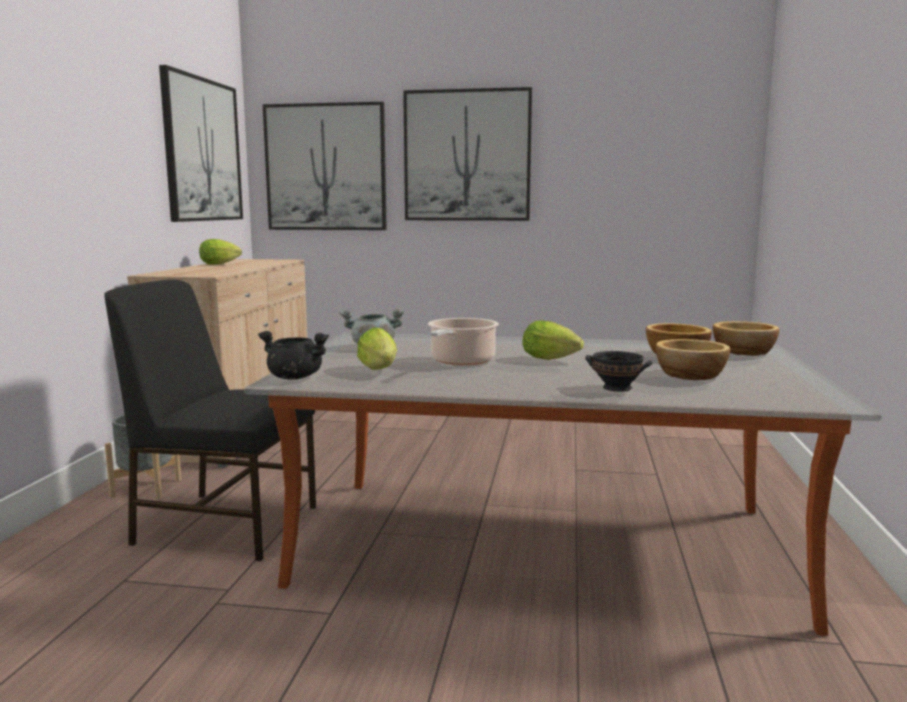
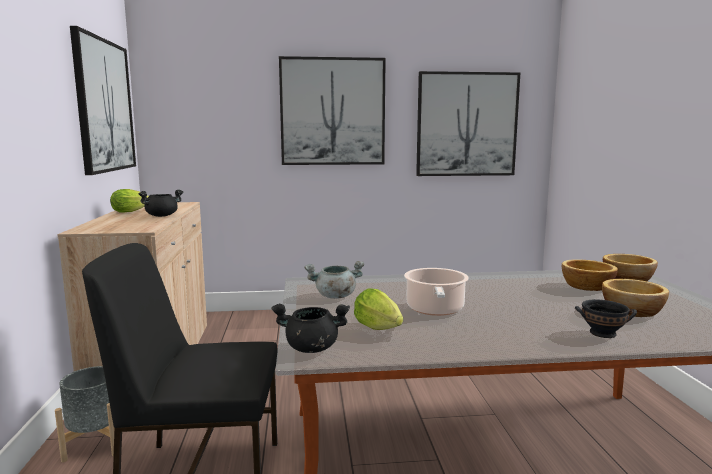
camera: 15 degrees left, 0 degrees up
(244, 267) = (162, 216): none -> black cooking pot
(326, 167) = (209, 120): picture -> picture (466, 124)
(553, 359) = (505, 300): lettuce -> none

